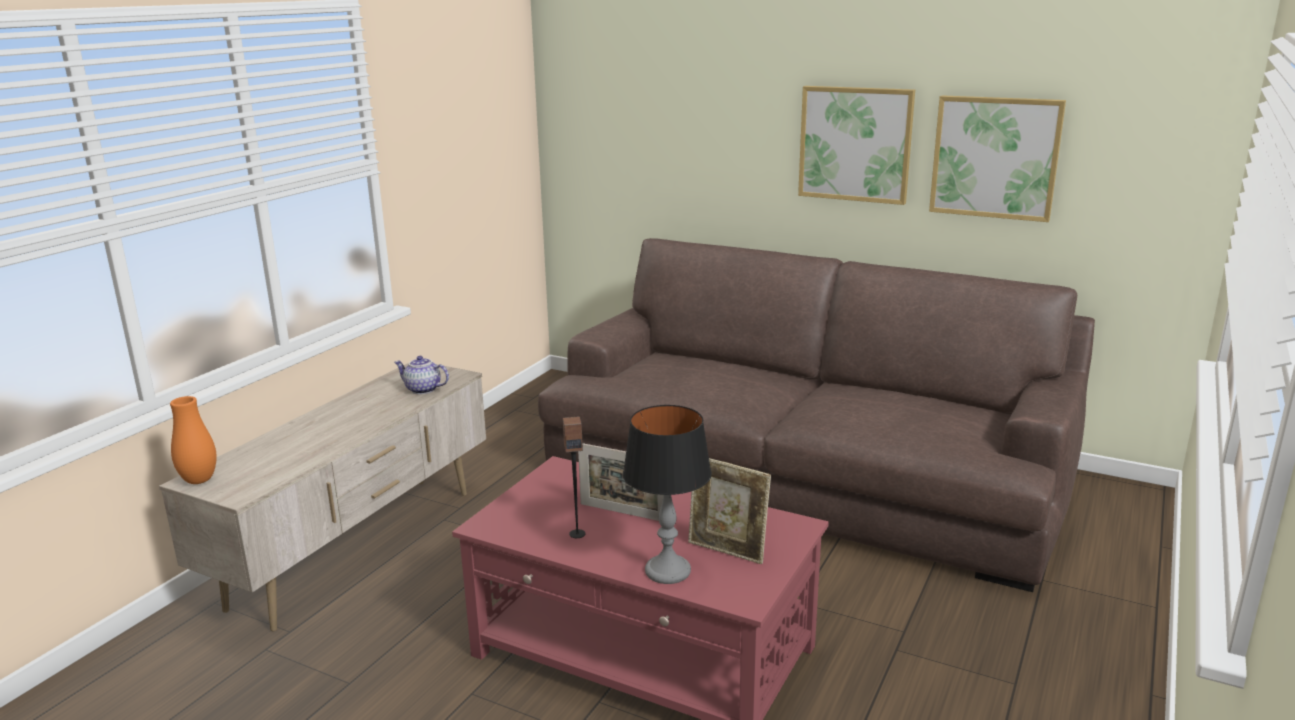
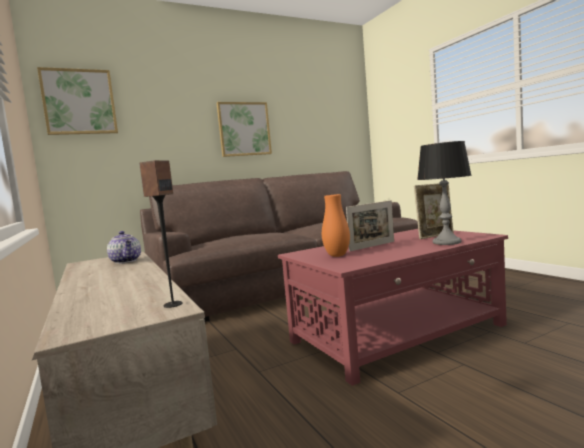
camera: 55 degrees left, 15 degrees down
(199, 480) = (85, 328): orange vase -> orange vase (337, 255)
(422, 390) = (126, 261): teapot -> teapot turned 90 degrees counterclockwise
(577, 534) = (385, 252): speaker -> speaker (172, 304)
(995, 157) = (299, 130): picture -> picture (79, 102)

